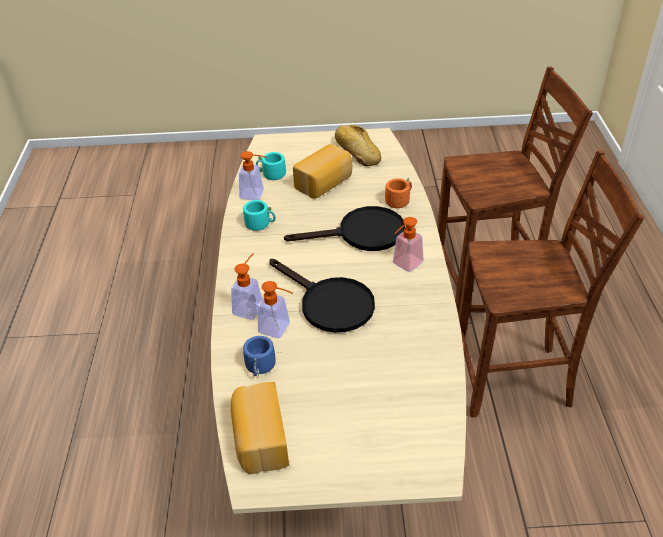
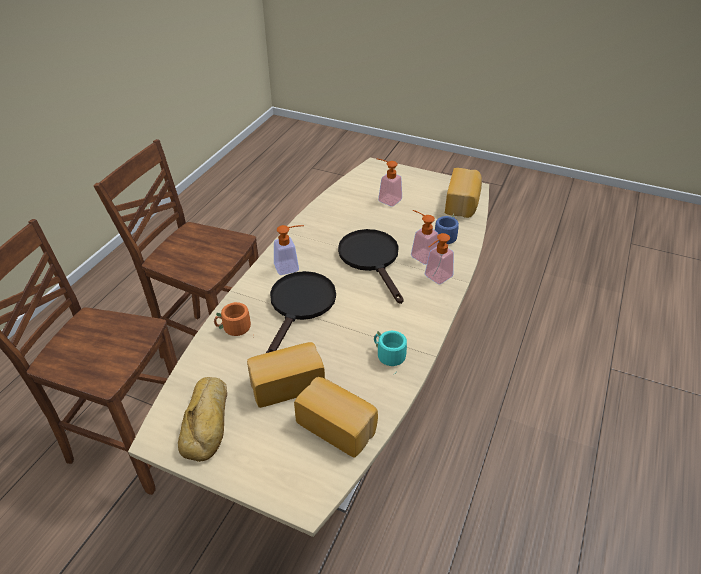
camera: 155 degrees left, 0 degrees up
(256, 195) = (372, 399): soap dispenser -> soap dispenser (386, 199)
(271, 175) = (338, 425): turquoise mug -> bread
(362, 234) = (300, 306): black frying pan -> black frying pan turned 90 degrees clockwise

